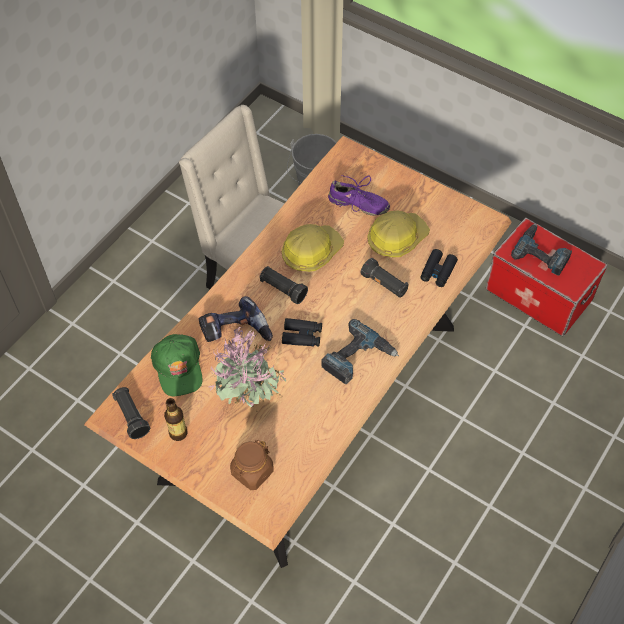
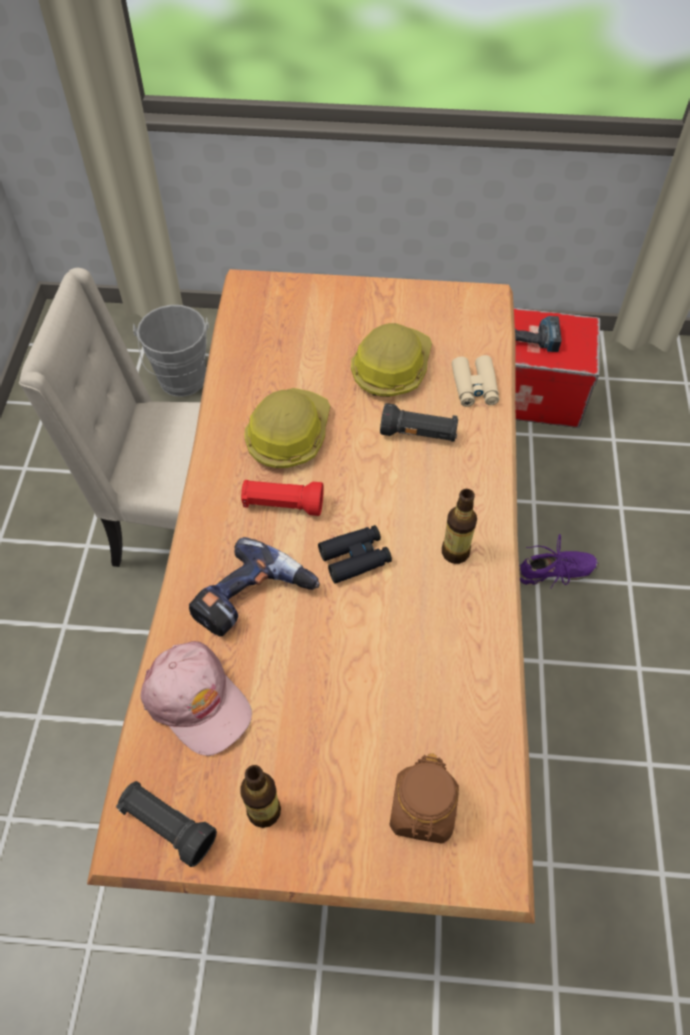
camera: 30 degrees left, 0 degrees up
(178, 367) = (197, 701): green cap -> pink cap
(251, 404) = (348, 700): potted plant -> none
(283, 289) = (282, 505): black flashlight -> red flashlight
(358, 205) = (310, 347): purple shoe -> purple shoe (555, 572)
(358, 358) = (455, 552): power drill -> bottle
(438, 271) = (474, 387): black binoculars -> beige binoculars

